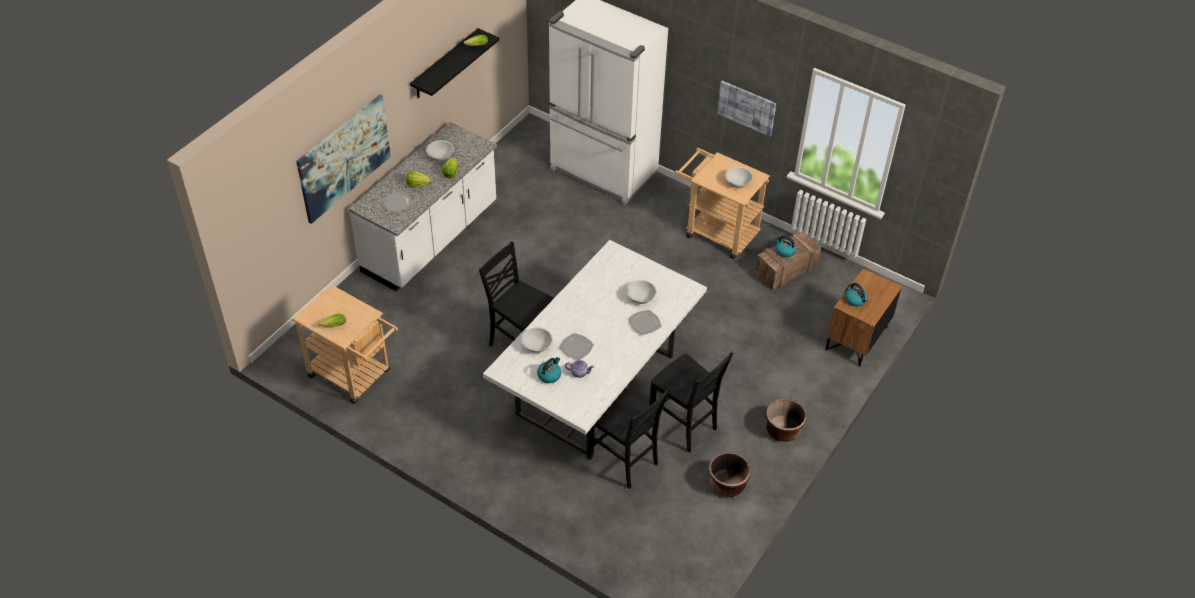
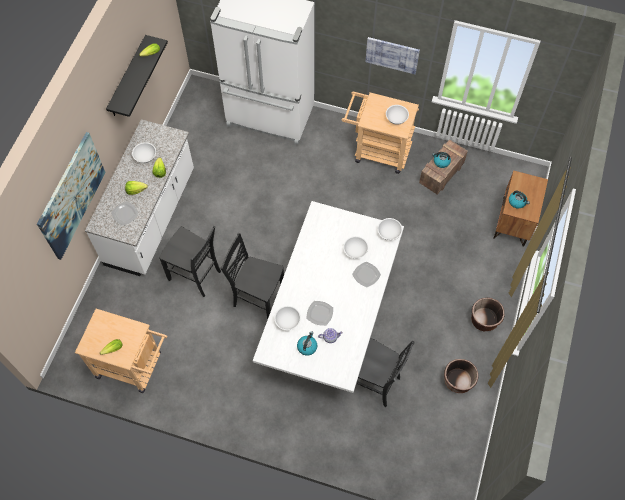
camera: 15 degrees left, 15 degrees up
(684, 426) = (409, 338): black chair -> black chair (195, 275)
(686, 289) = (389, 233): none -> white bowl

